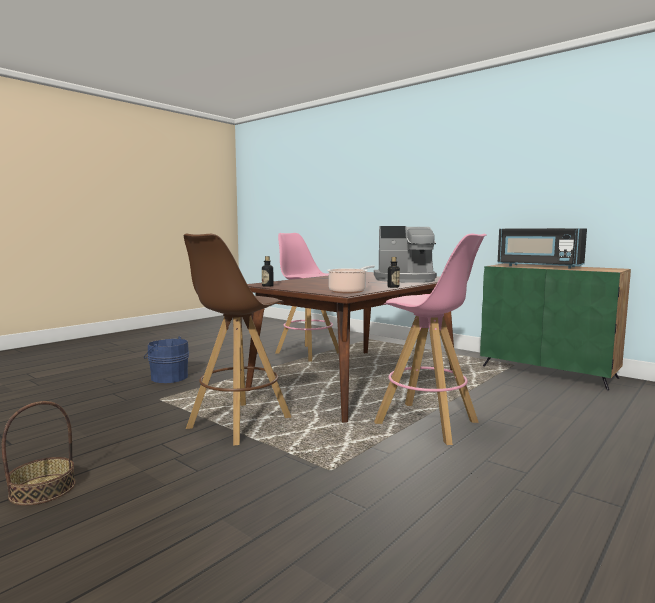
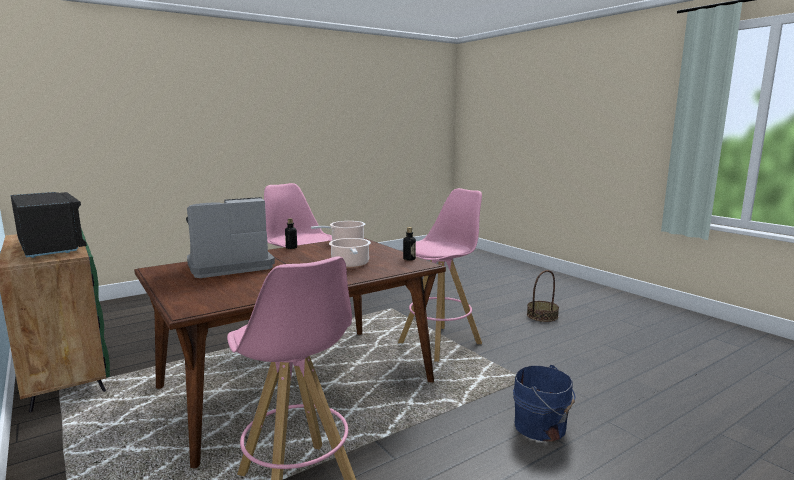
camera: 165 degrees left, 5 degrees up
(238, 423) = (441, 343): brown stool -> pink stool
(314, 282) = (350, 265): none -> cooking pot
(405, 279) = (228, 266): coffee machine -> coffee machine turned 45 degrees counterclockwise

